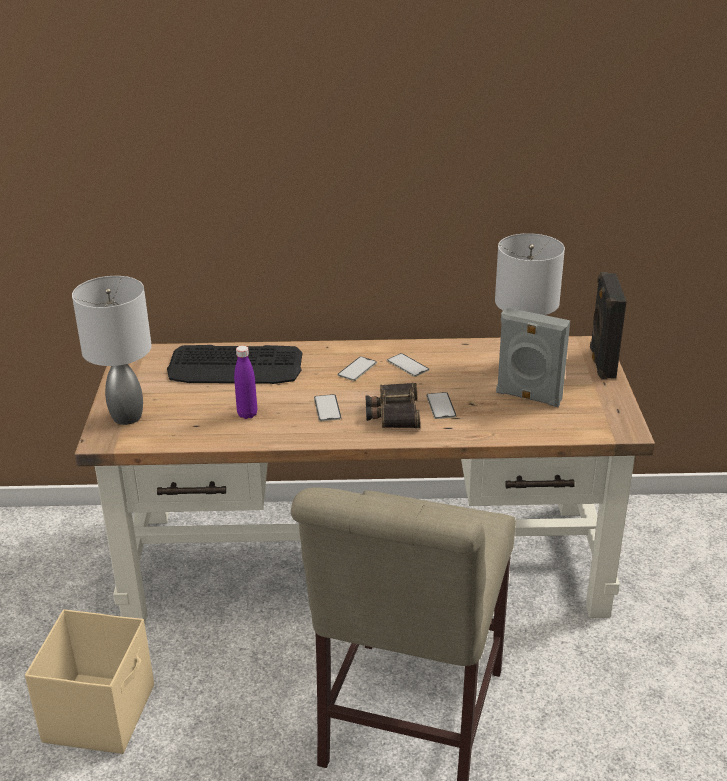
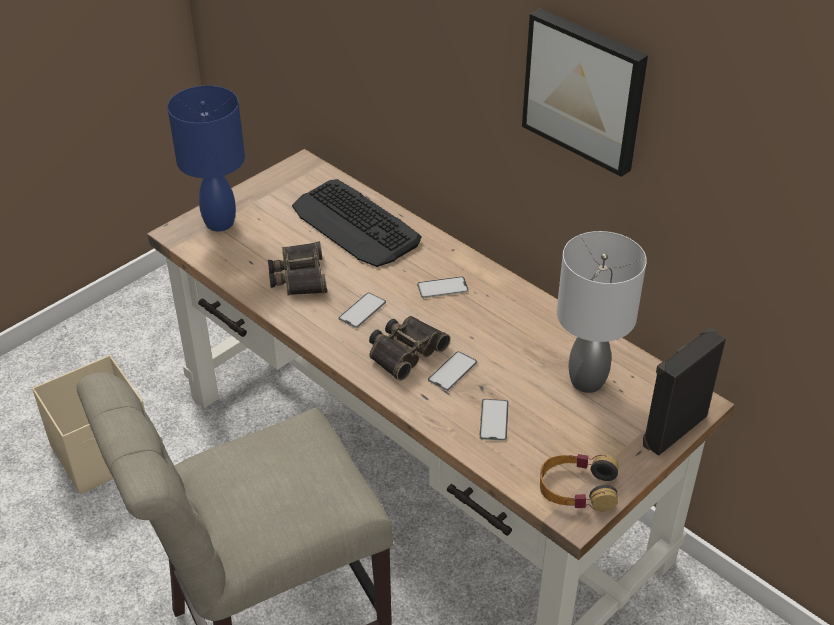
camera: 45 degrees right, 10 degrees up
(127, 417) = (219, 223): grey table lamp -> blue table lamp
(247, 414) = (298, 276): purple bottle -> binoculars
(407, 365) = (489, 311): phone -> phone (494, 420)
(438, 144) = (585, 90): none -> picture
(528, 397) = (541, 416): grey speaker -> none
(605, 417) = (577, 488): none -> headphones

